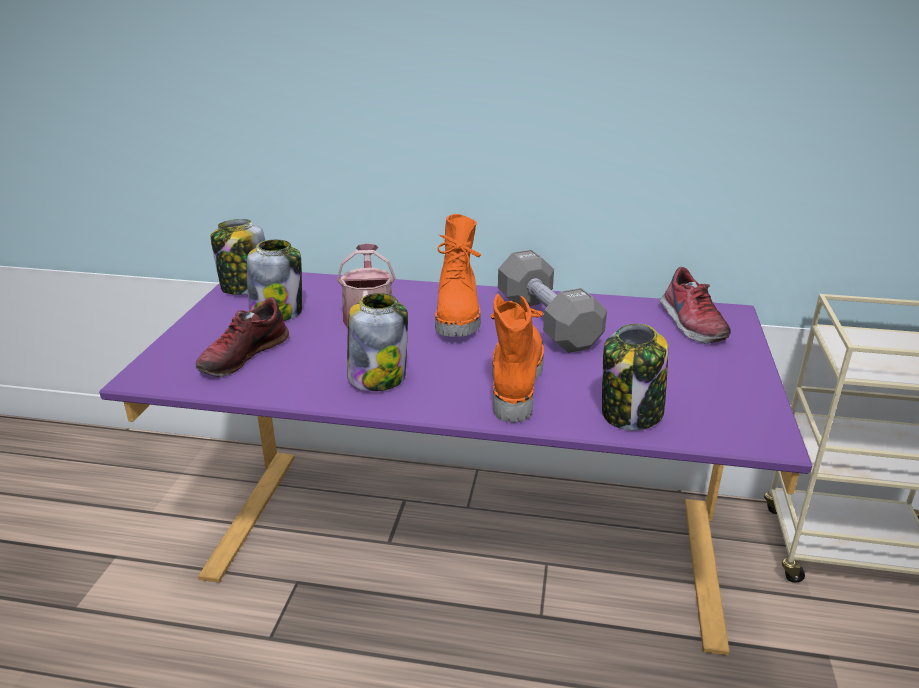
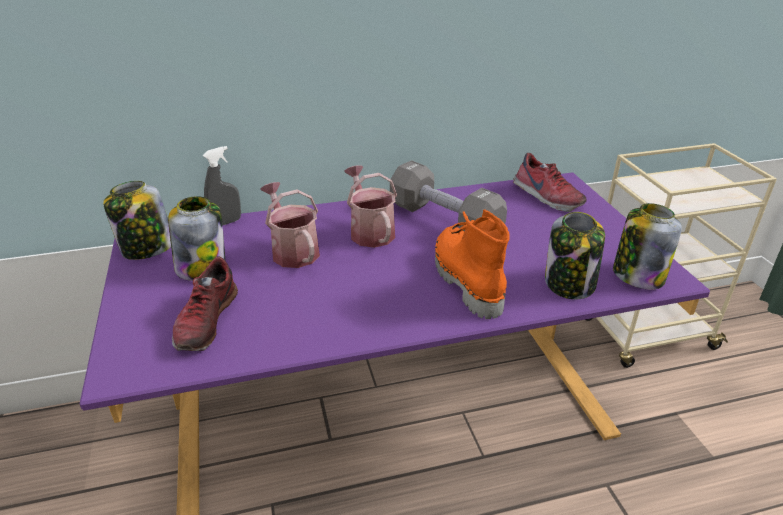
camera: 25 degrees left, 5 degrees up
(331, 280) = (226, 222): none -> grey spray bottle
(377, 377) = (351, 307): jar -> jar (637, 275)
(459, 316) = (370, 231): orange boot -> watering can

